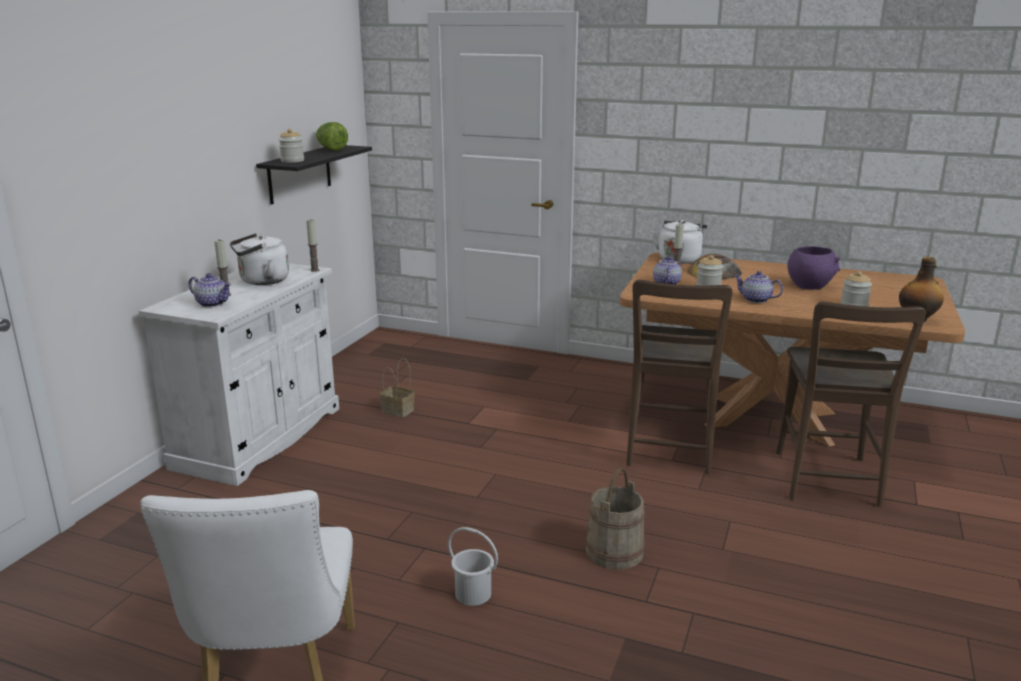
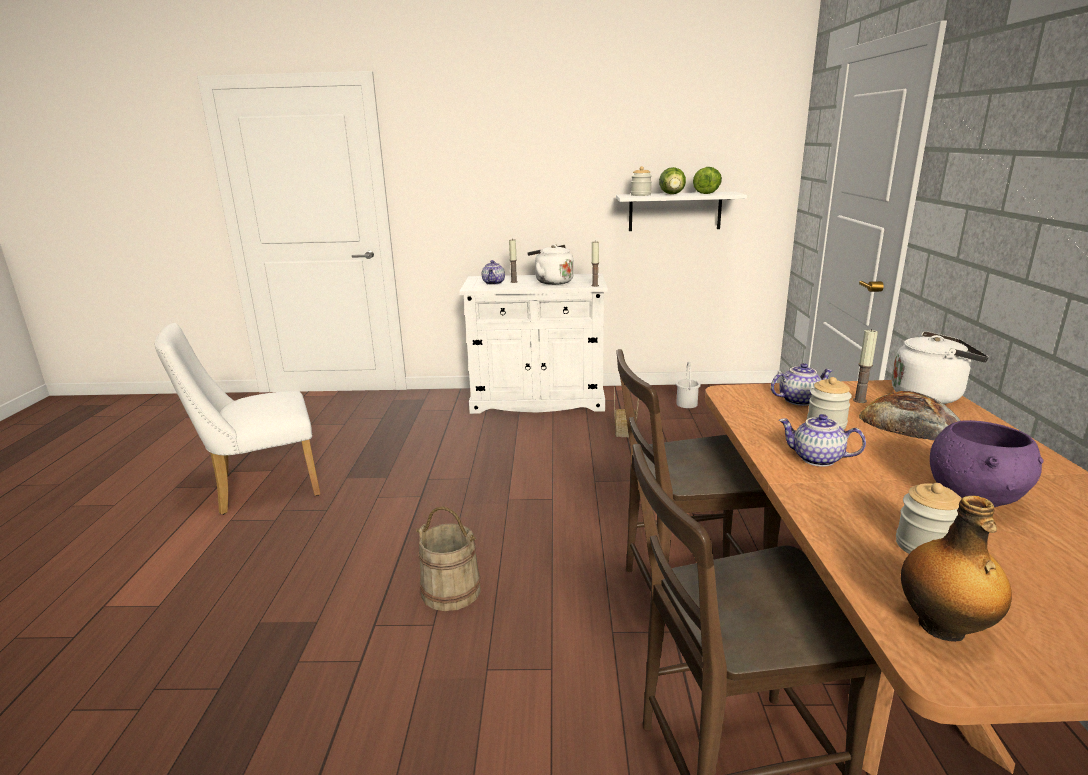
camera: 70 degrees right, 0 degrees up
(299, 174) = (675, 211): black shelf -> white shelf
(315, 155) = (672, 194): none -> lettuce
(473, 593) = (366, 531): white bucket -> white bucket (687, 404)
(755, 300) = (816, 459): teapot -> teapot turned 75 degrees counterclockwise

